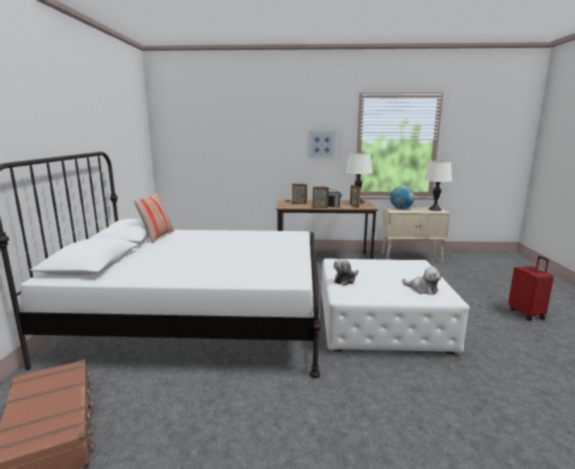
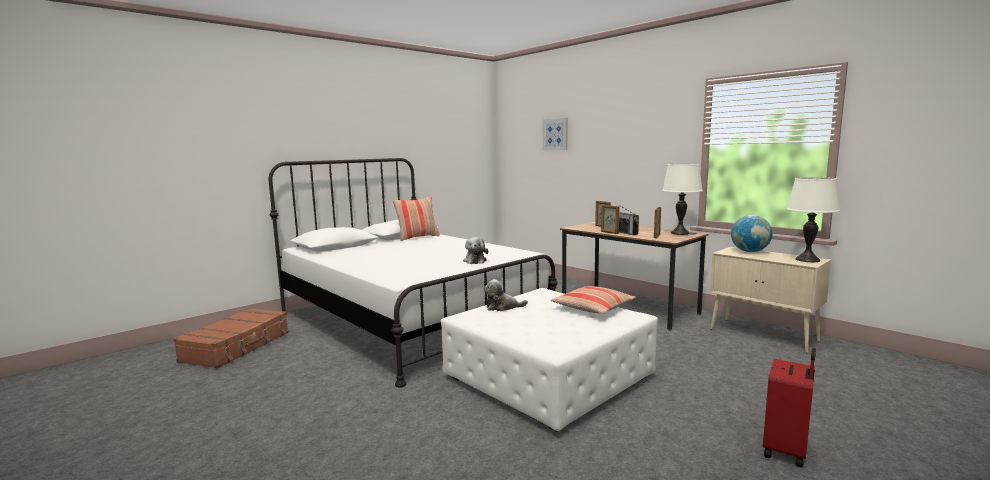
camera: 45 degrees right, 5 degrees down
(322, 144) = (655, 152): picture -> picture (555, 134)
(390, 264) = (593, 308): none -> pillow
(422, 289) = (551, 335): plush toy -> plush toy (475, 261)

